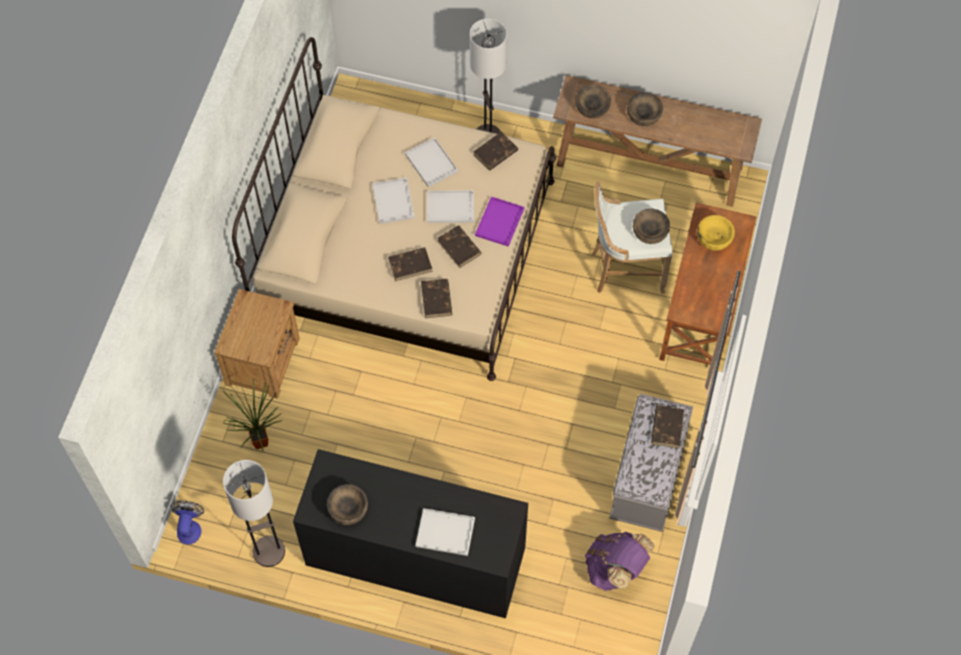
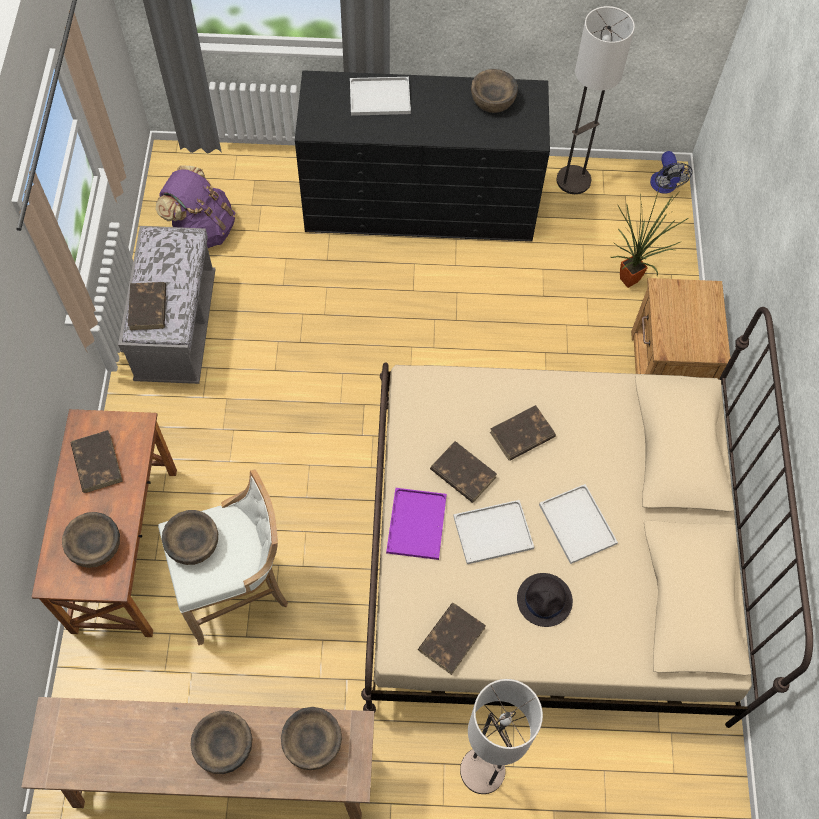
camera: 165 degrees right, 0 degrees up
(430, 162) = (545, 600): white tray -> black hat
(436, 300) = (472, 394): brown book -> brown book (96, 462)
(714, 238) = (95, 545): yellow bowl -> brown bowl

